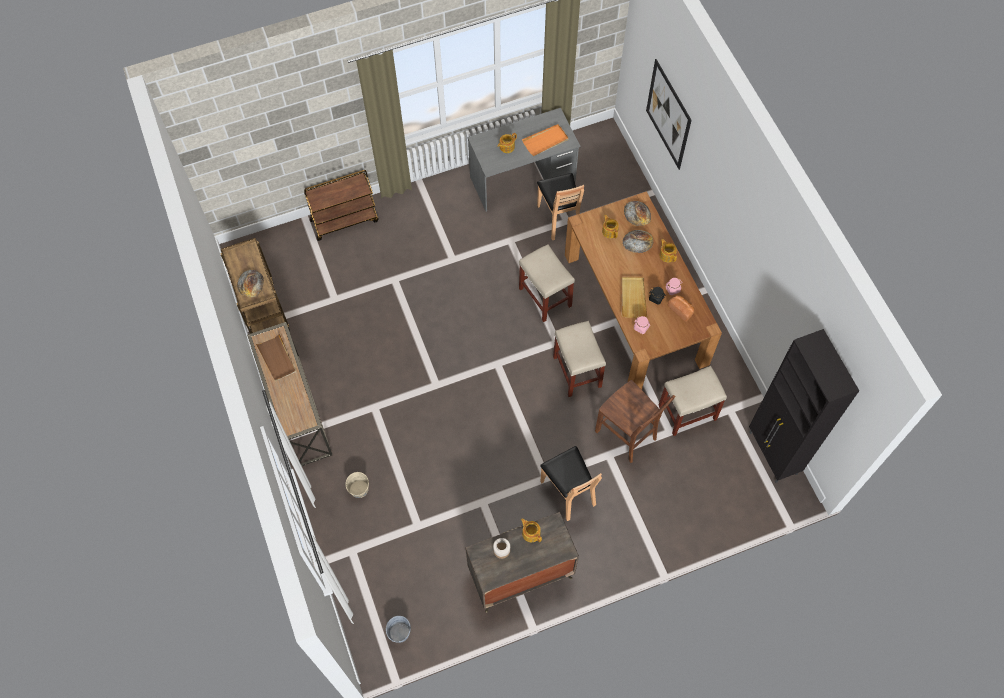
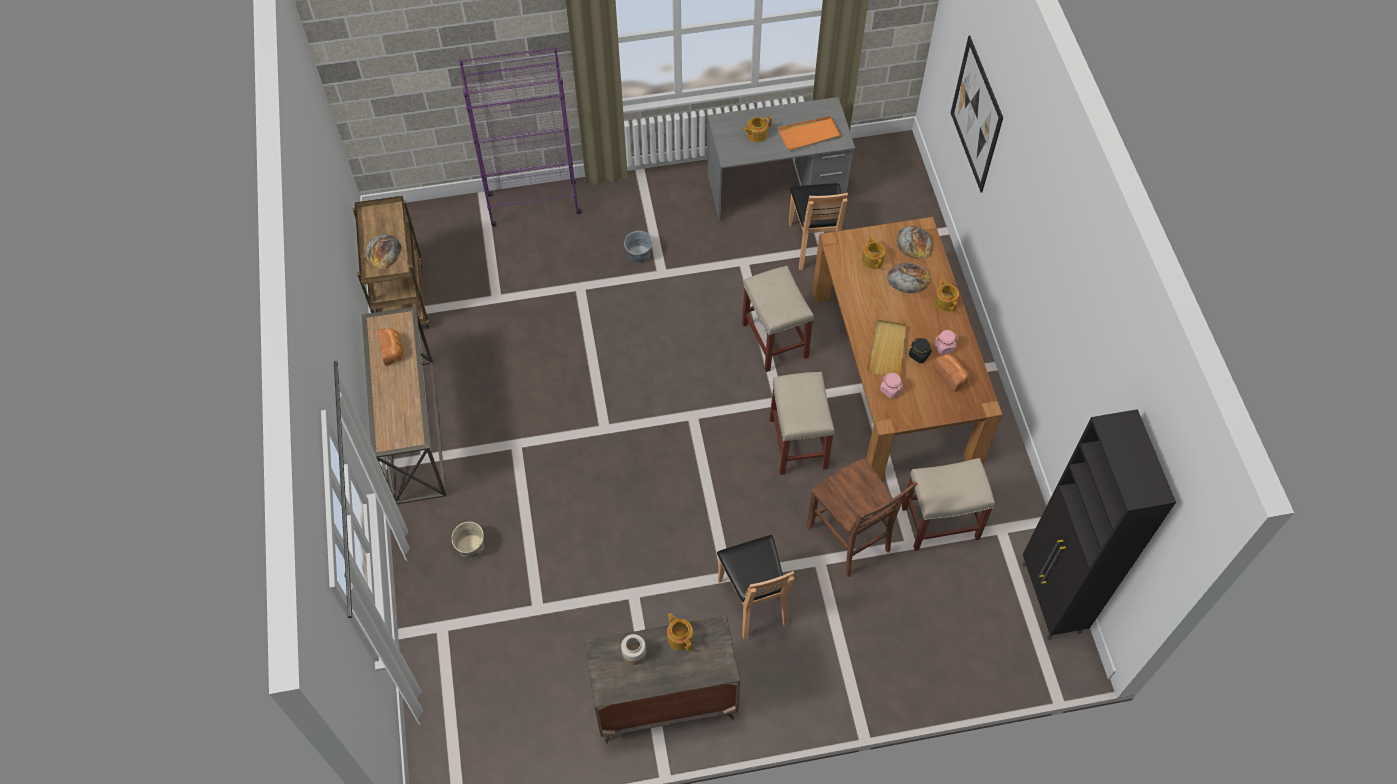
camera: 10 degrees right, 5 degrees down
(277, 358) = (392, 350): brown tray -> bread
(345, 220) = (533, 204): brown cart -> purple bookcase
(399, 632) = (480, 748): grey bucket -> grey bucket (638, 254)

